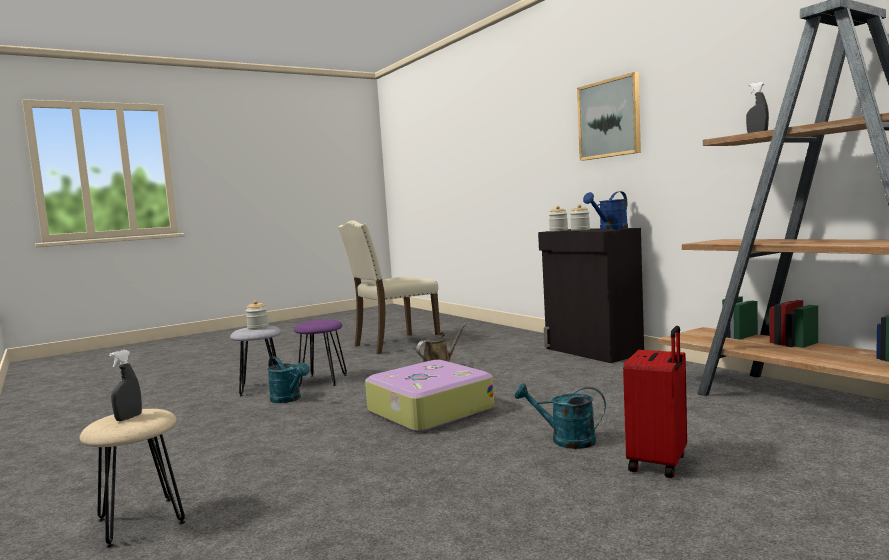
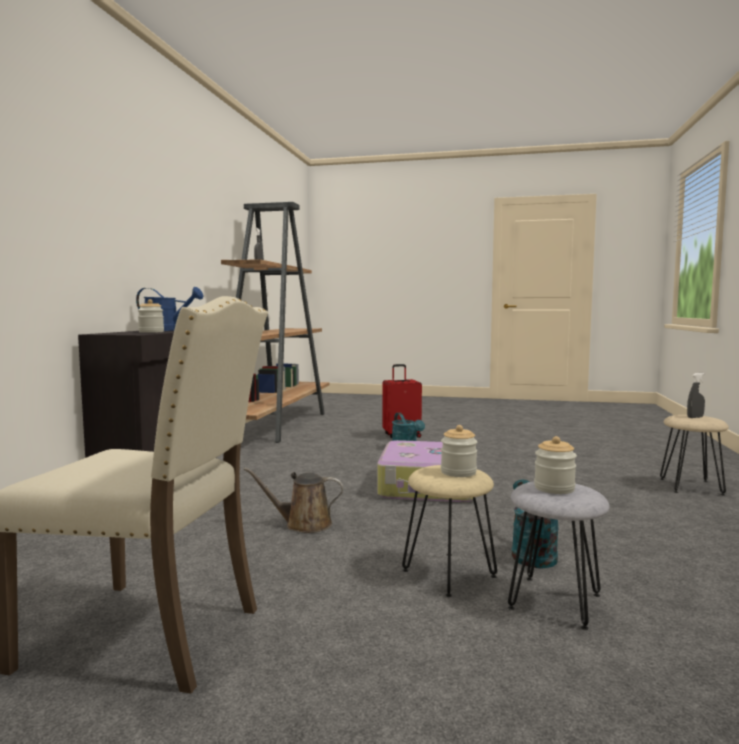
camera: 135 degrees left, 0 degrees up
(323, 380) = (448, 573): purple stool -> beige stool
(558, 230) = (139, 333): jar -> jar (458, 472)
(609, 118) = (111, 195): picture -> none

